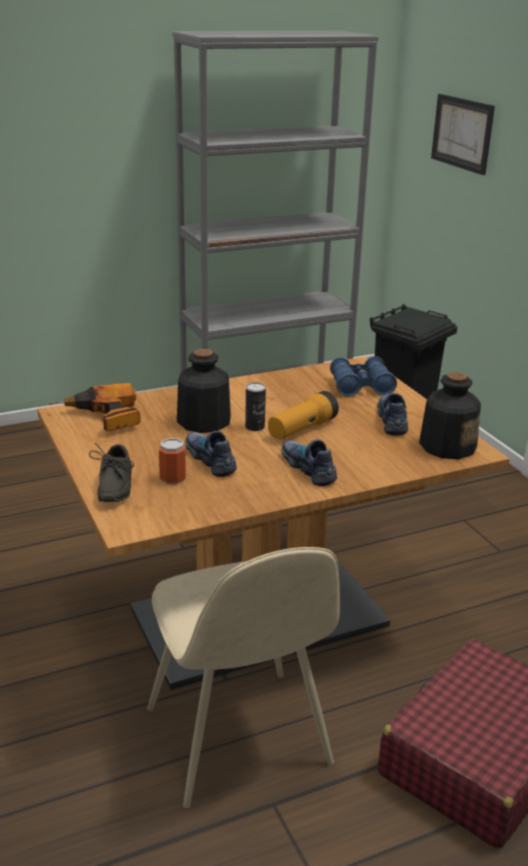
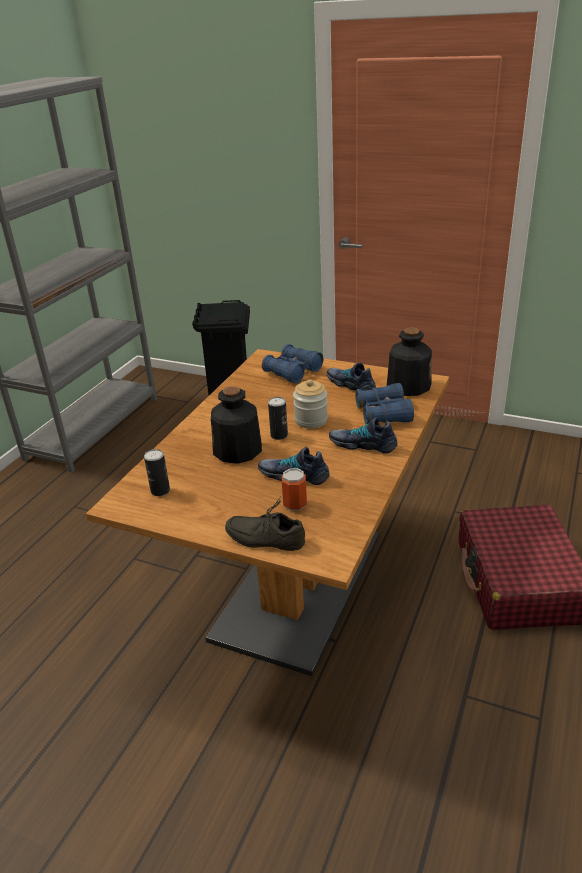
camera: 40 degrees left, 5 degrees up
(103, 419) = (160, 490): power drill -> can
(112, 487) = (266, 537): grey shoe -> grey shoe turned 150 degrees clockwise
(239, 740) = (396, 673): beige chair -> none
(302, 429) = (311, 420): flashlight -> jar
(375, 456) = (383, 414): none -> blue binoculars
(462, 133) = (187, 150): picture -> none

